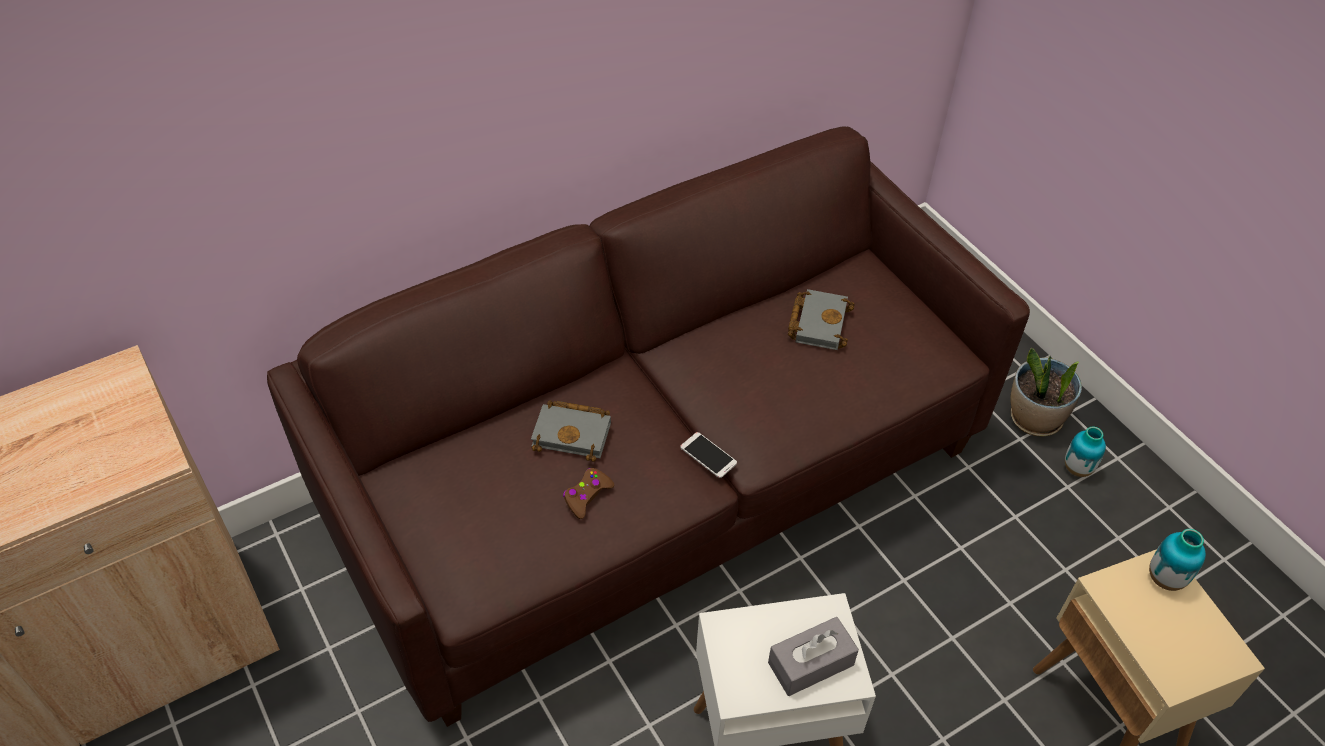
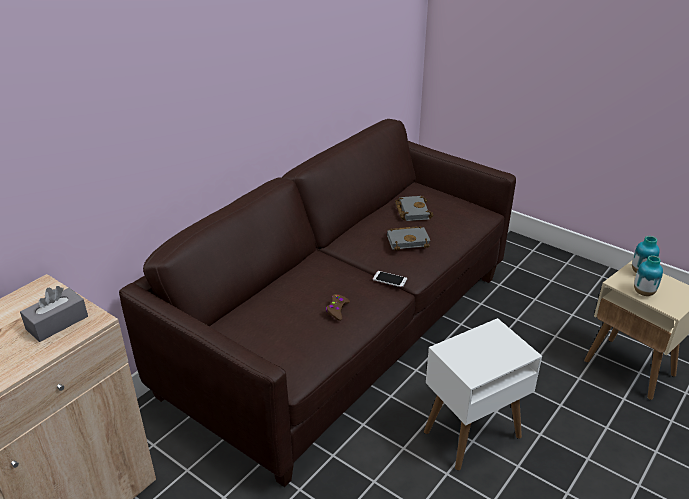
camera: 20 degrees left, 15 degrees down
(574, 433) = (312, 285): grey book -> grey book (408, 240)
(811, 664) = (501, 351): grey tissue box -> grey tissue box (57, 323)
(1034, 419) = (518, 257): potted plant -> none
(1077, 468) = (551, 272): vase -> vase (643, 292)

